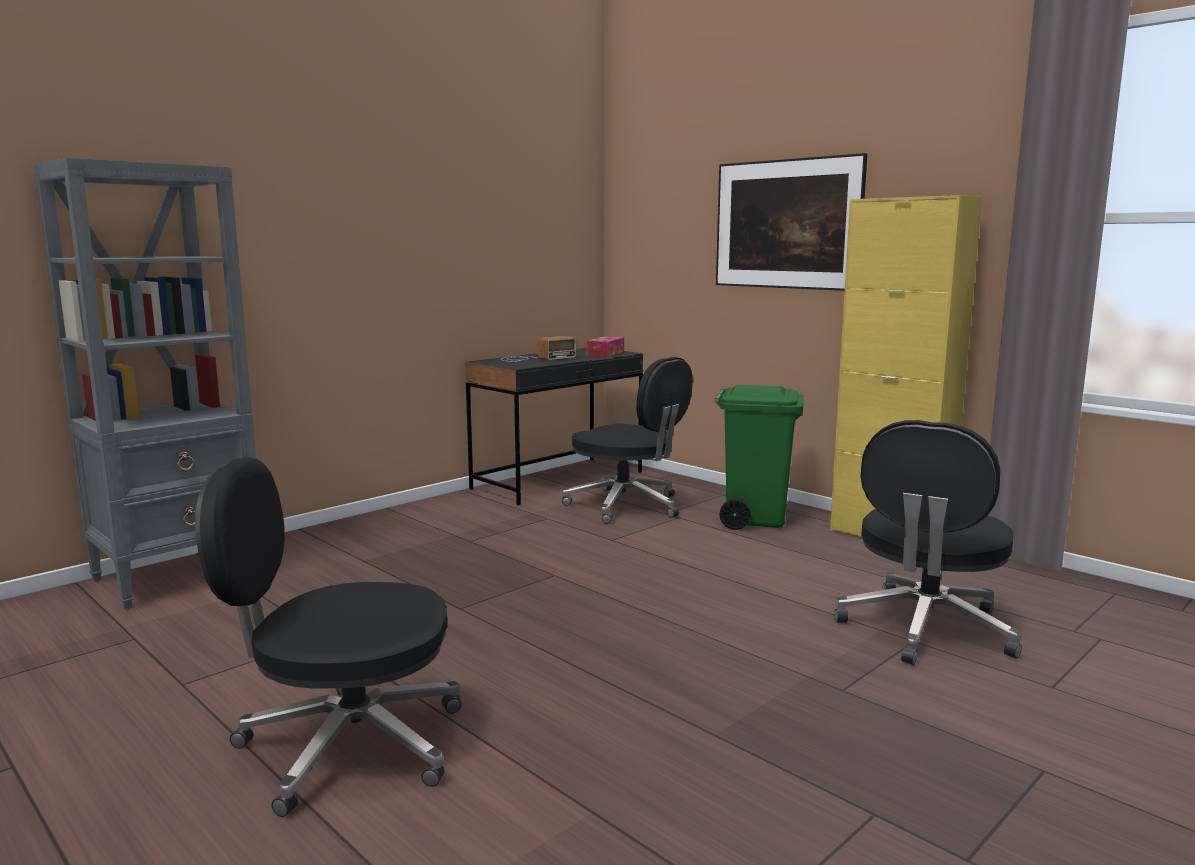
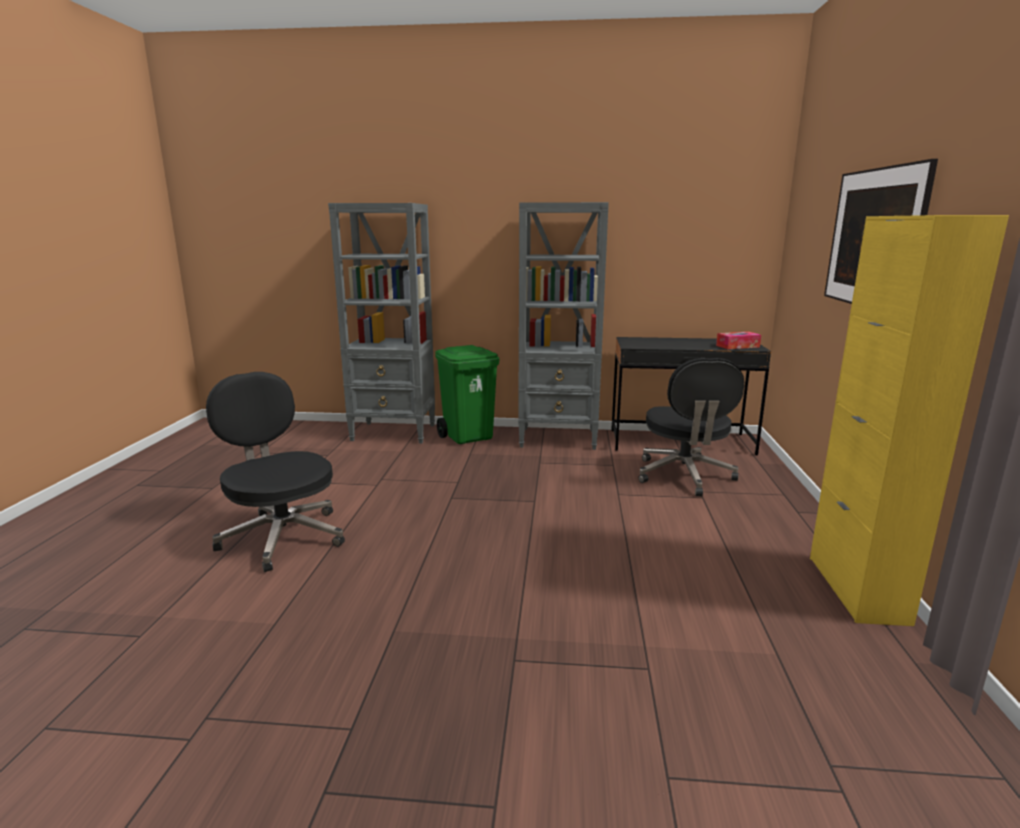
camera: 50 degrees right, 5 degrees up
(432, 513) = (559, 438): none -> grey bookcase
(535, 358) = (667, 342): radio -> none
(754, 519) = (762, 522): green trash can -> green trash can (468, 437)
(925, 629) = (680, 668): black office chair -> none

